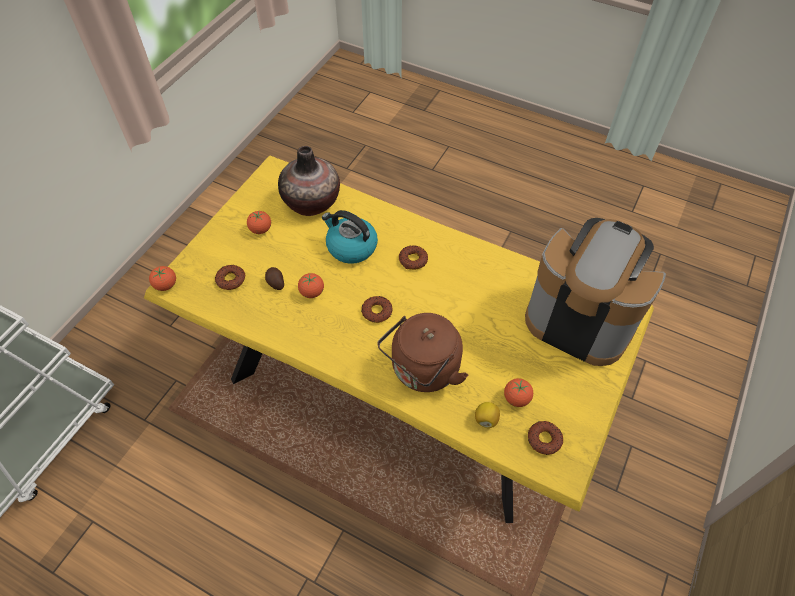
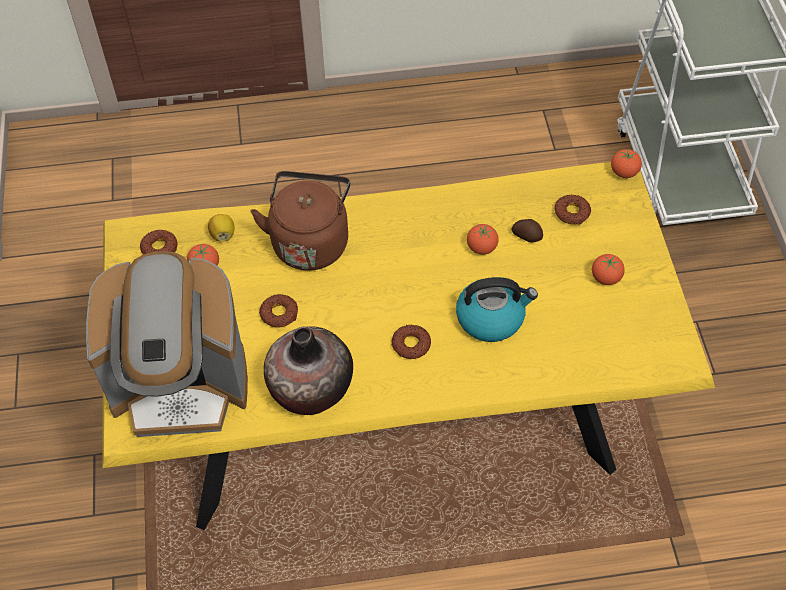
camera: 145 degrees right, 0 degrees up
(312, 202) = (589, 344): vase -> vase (310, 388)
(376, 311) = (400, 268): donut -> donut (279, 314)

